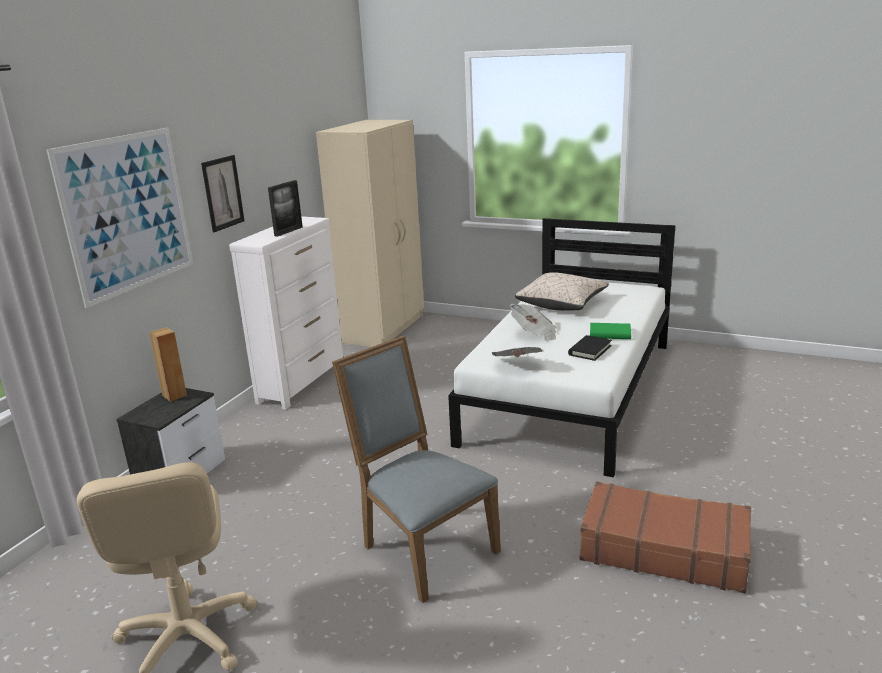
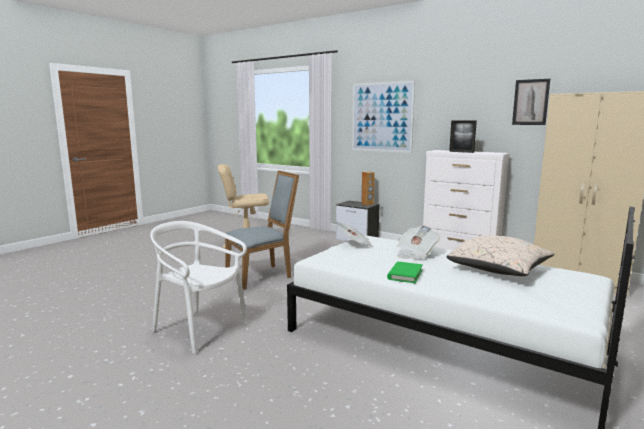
camera: 100 degrees right, 10 degrees down
(223, 193) = (445, 121): picture -> picture (530, 102)
(590, 350) = (370, 264): black book -> none
(663, 549) = (199, 329): brown suitcase -> white chair

